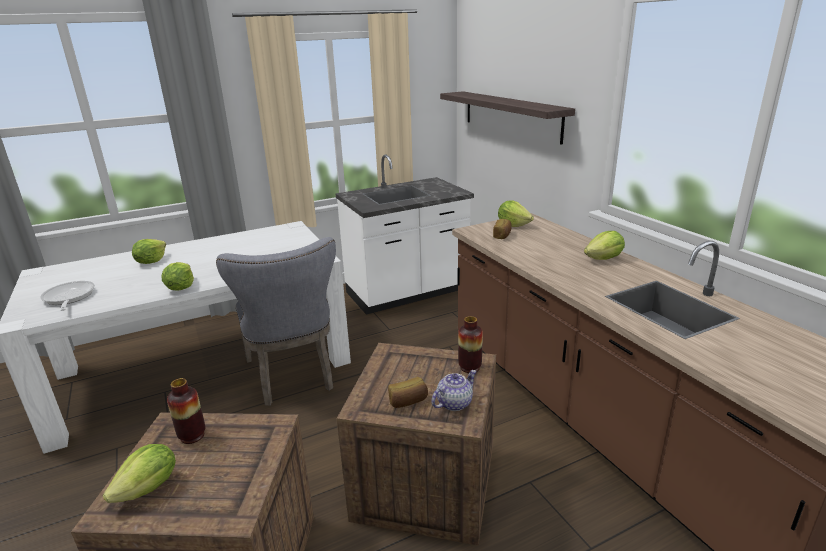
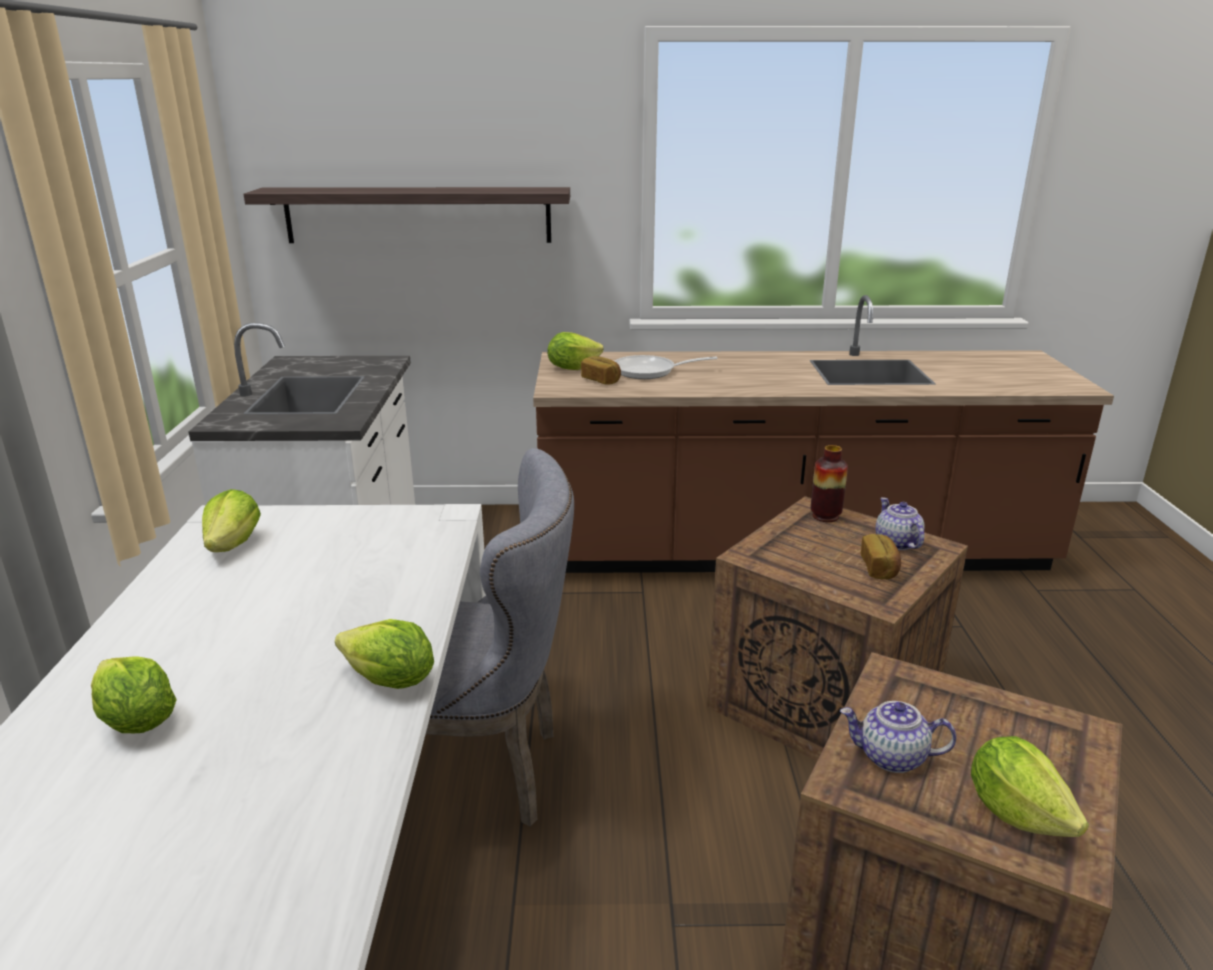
camera: 65 degrees left, 0 degrees up
(68, 298) = (216, 889): frying pan -> frying pan (650, 371)
(192, 436) = (891, 757): vase -> teapot
(604, 259) = (735, 361): lettuce -> lettuce (234, 545)

